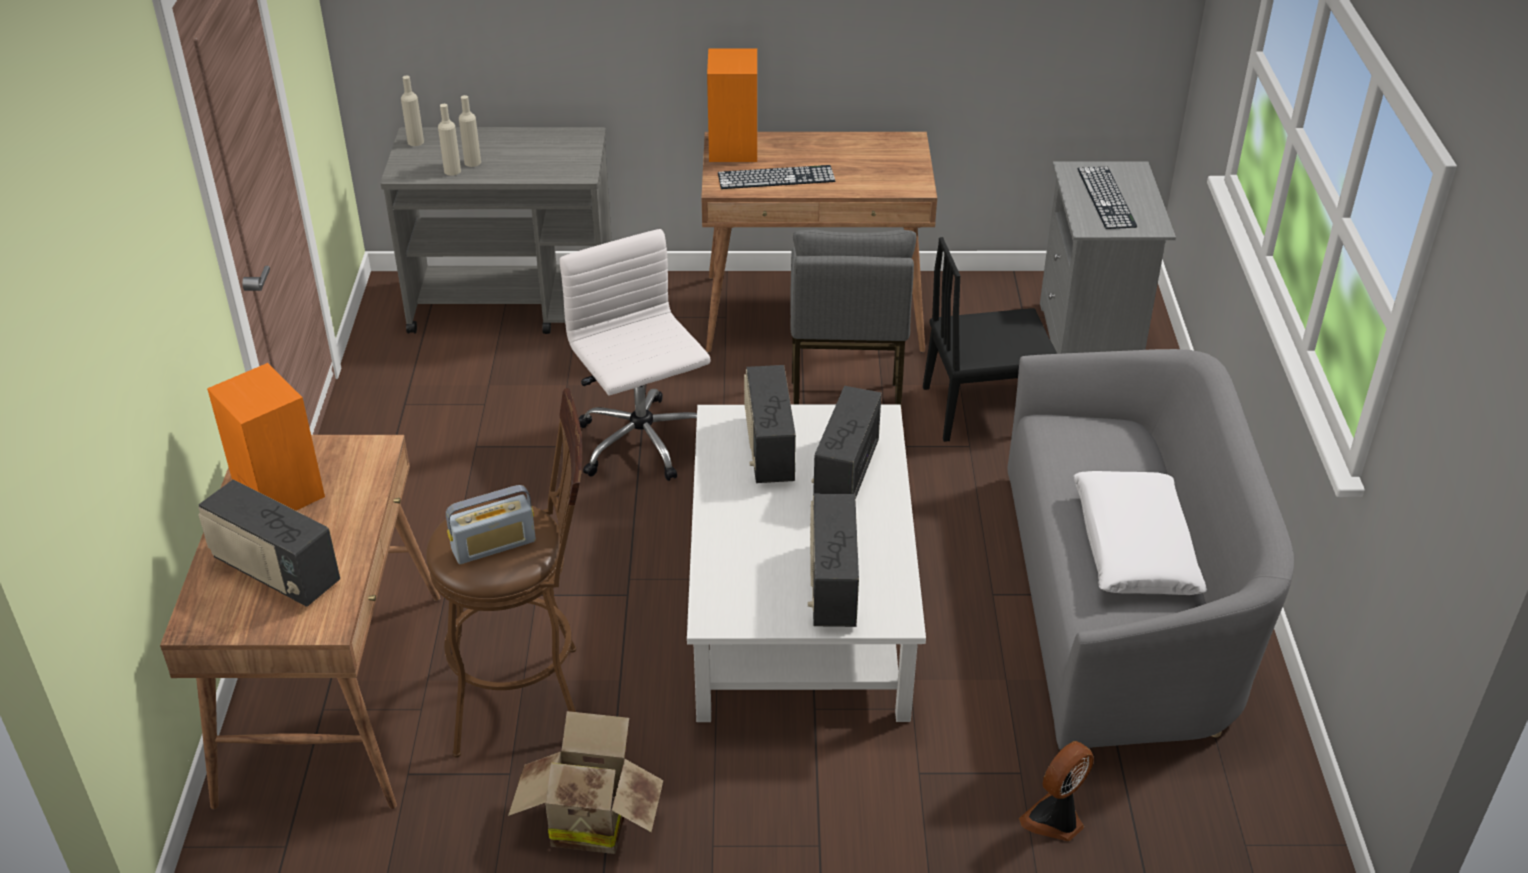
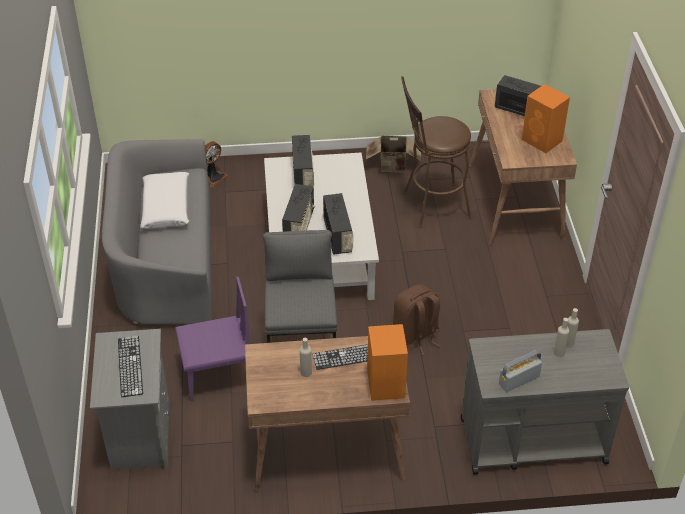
camera: 175 degrees right, 5 degrees up
(415, 142) = (608, 371): beige bottle -> beige bottle (306, 372)
(494, 545) = (441, 126): radio -> radio (519, 380)
(643, 443) = (416, 336): white office chair -> brown backpack
(985, 408) = (217, 374): black chair -> purple chair

